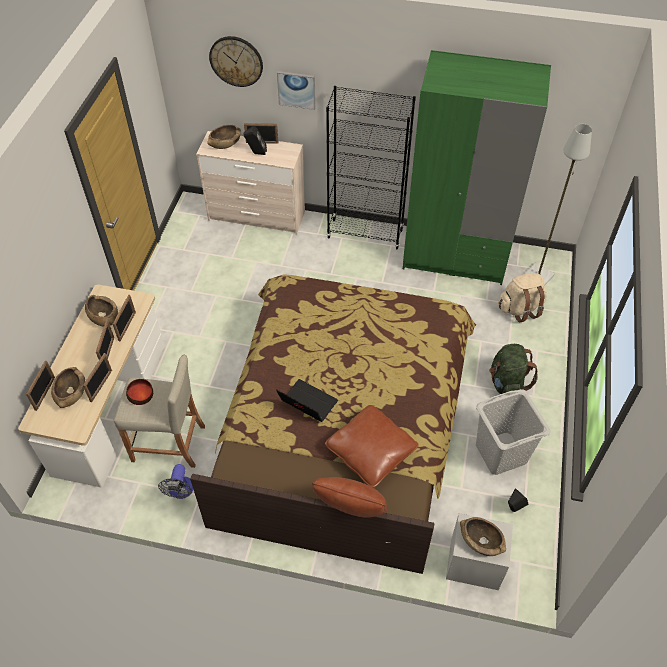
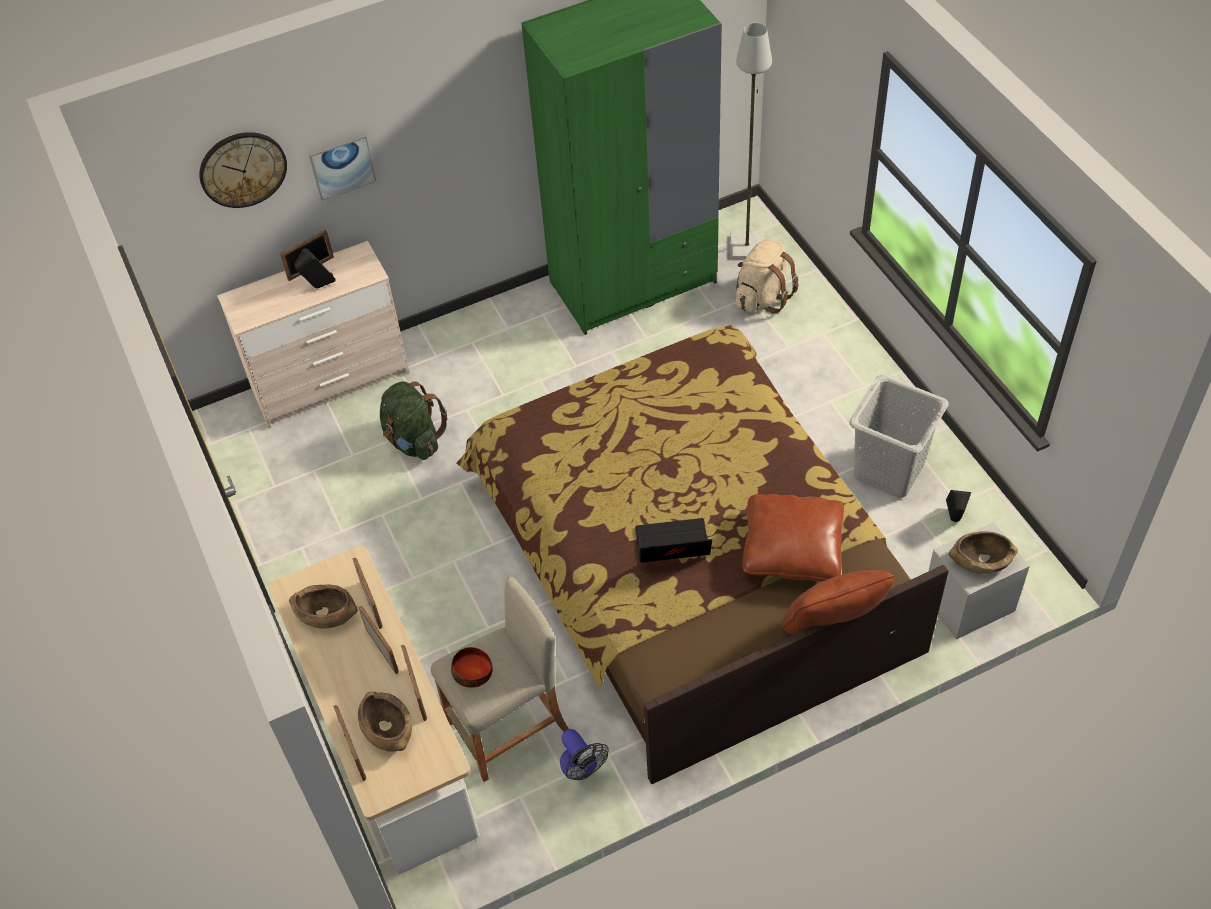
camera: 35 degrees left, 0 degrees up
(225, 143) = (260, 298): brown bowl -> none
(365, 234) = (497, 319): black bookcase -> none
(506, 383) = (825, 391): green backpack -> green backpack (414, 440)

